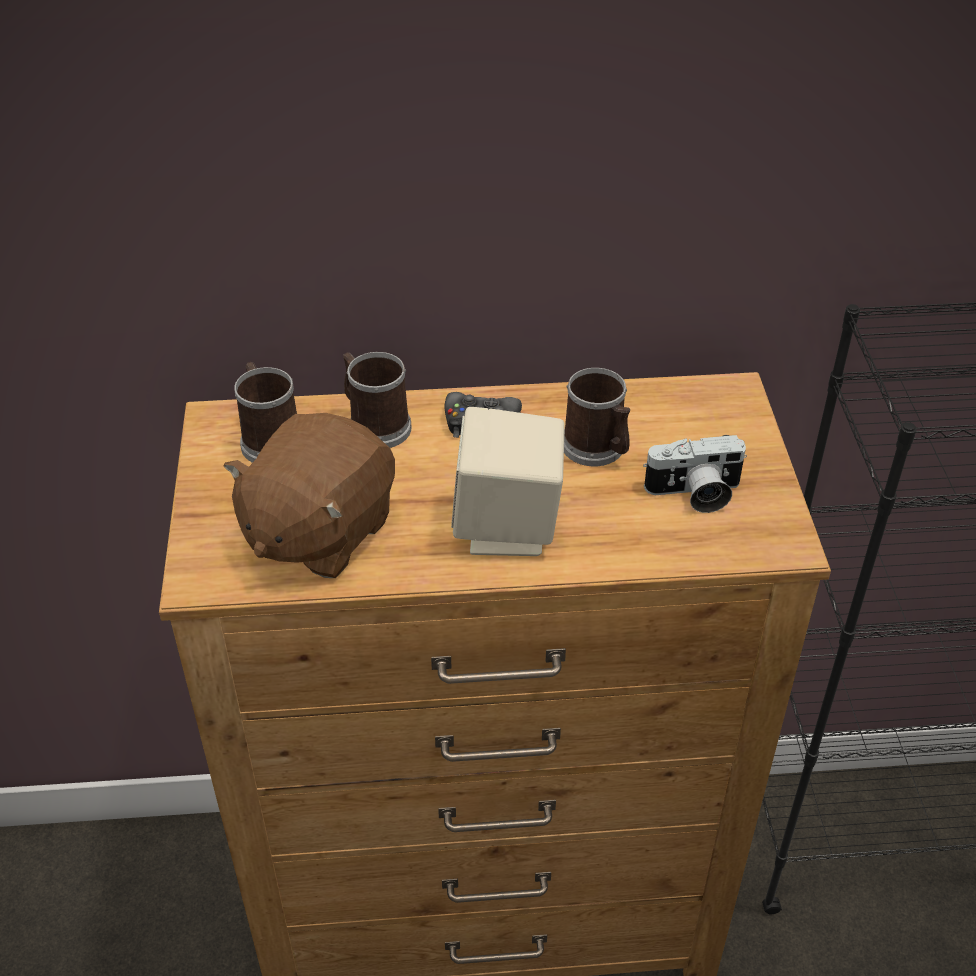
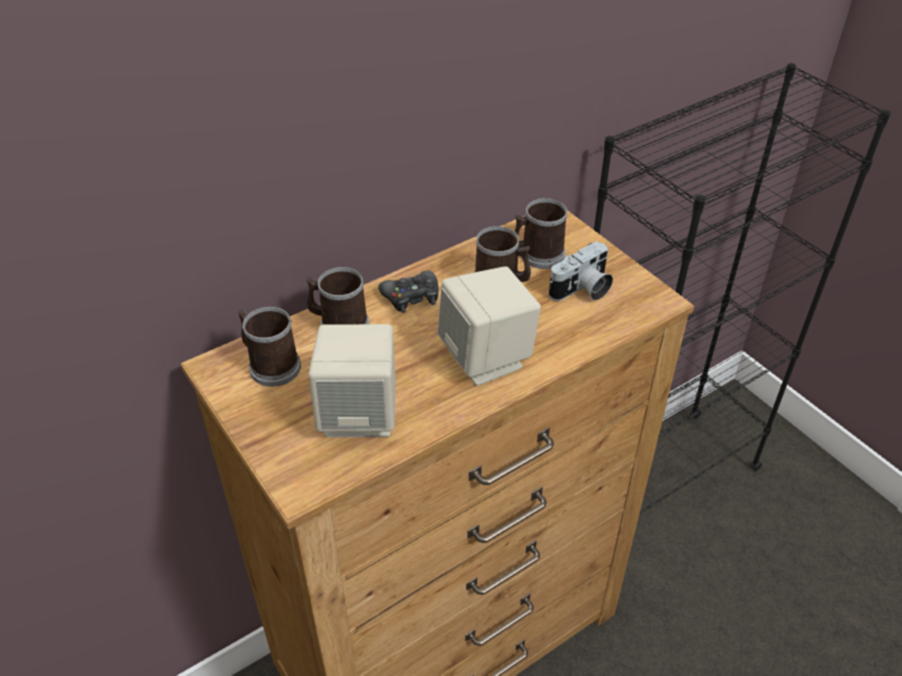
camera: 30 degrees left, 0 degrees up
(318, 531) = (359, 414): brown plush toy -> beige speaker
(673, 430) = (537, 255): none -> mug

